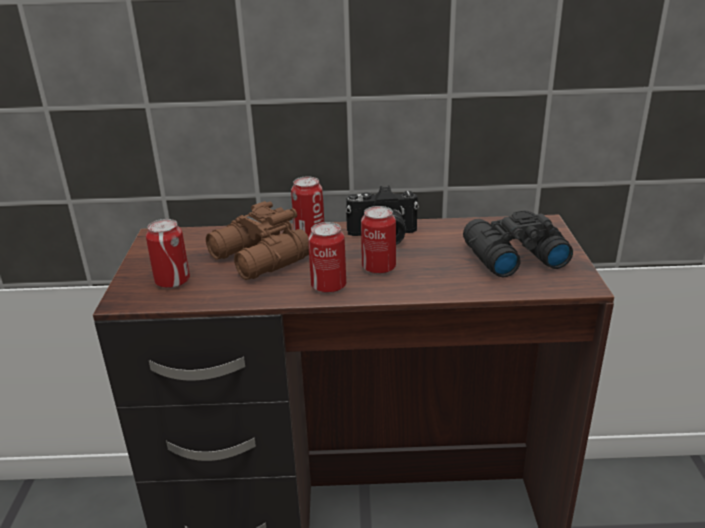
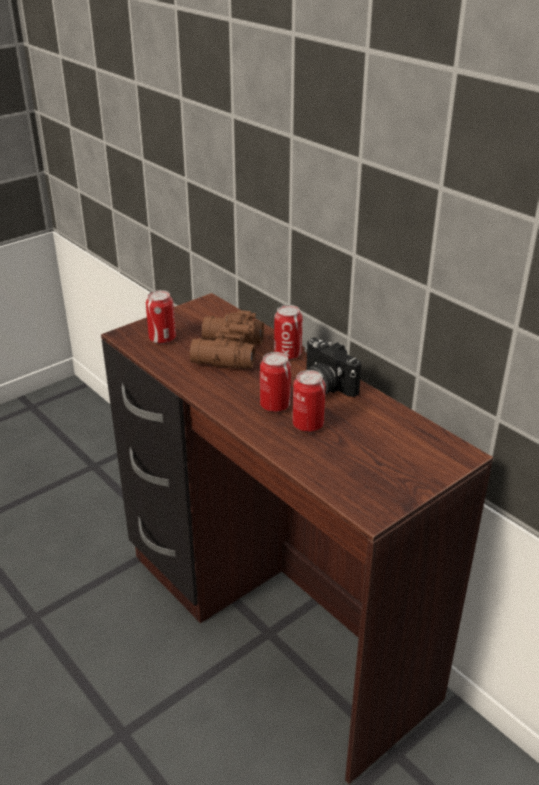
camera: 50 degrees right, 5 degrees up
(328, 286) = (225, 396): can -> can (308, 424)
(511, 256) = (373, 459): black binoculars -> none

